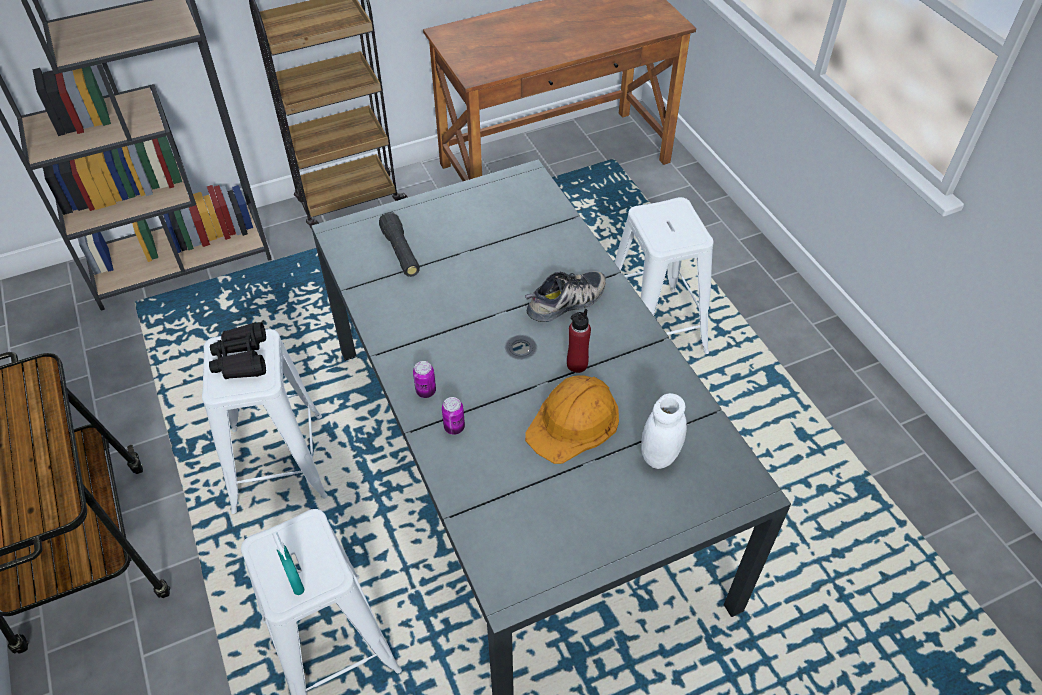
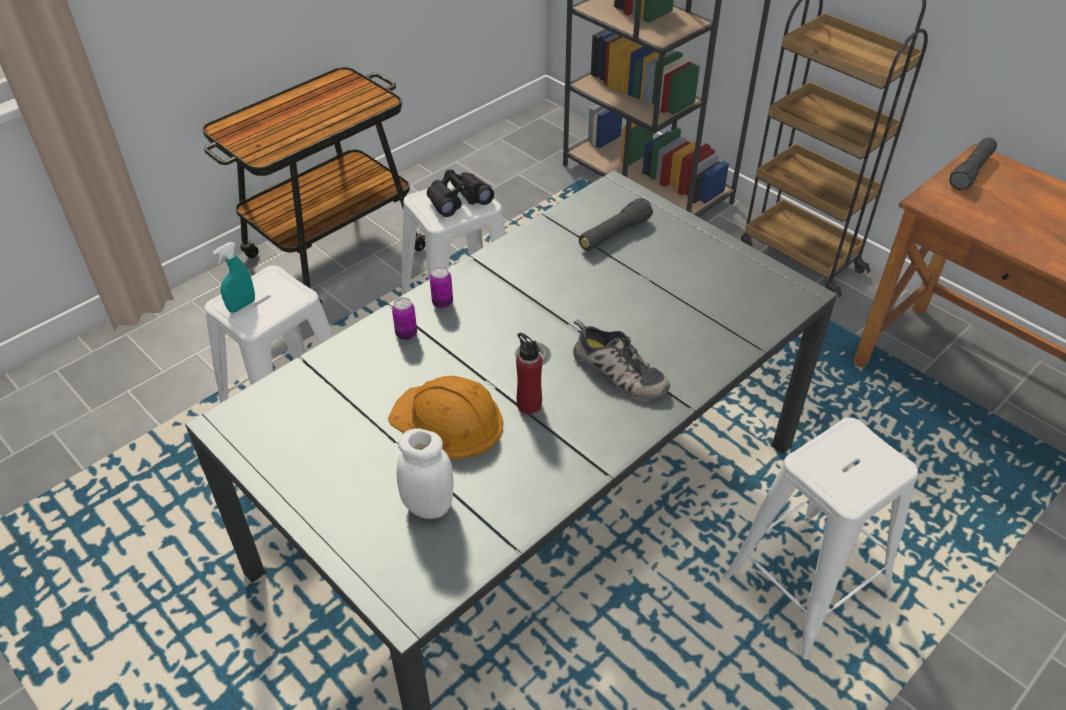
camera: 70 degrees right, 5 degrees down
(454, 44) = (971, 171): none -> black flashlight

